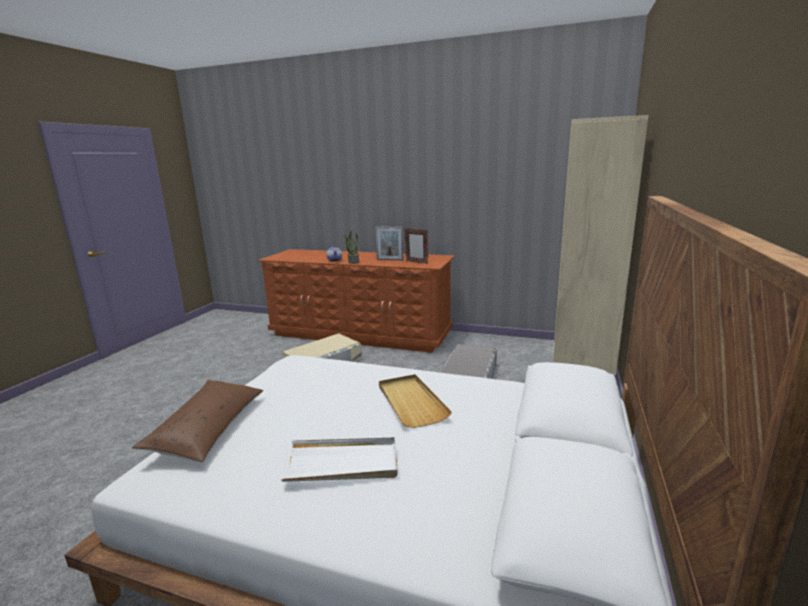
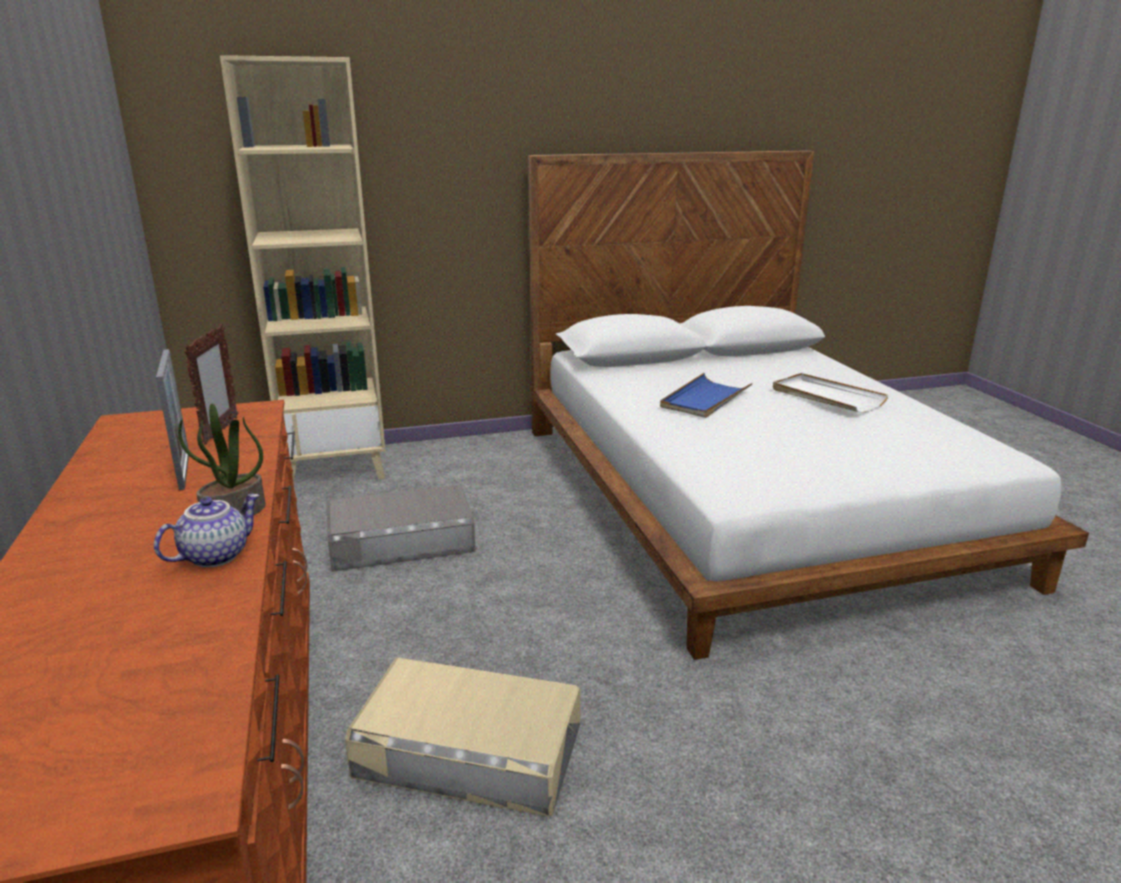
camera: 125 degrees left, 5 degrees up
(208, 429) = (924, 465): brown pillow -> none
(411, 402) = (705, 399): beige tray -> blue tray

